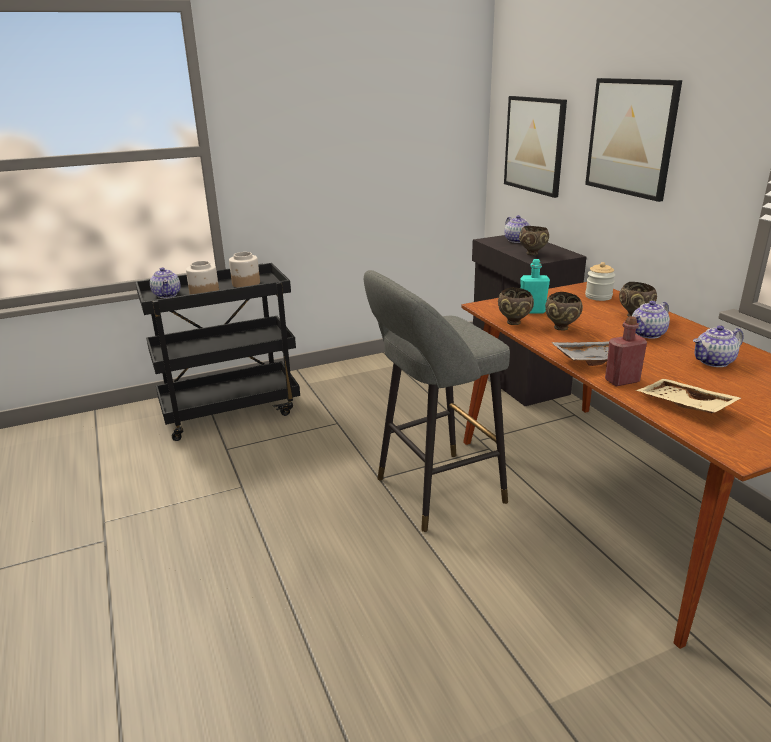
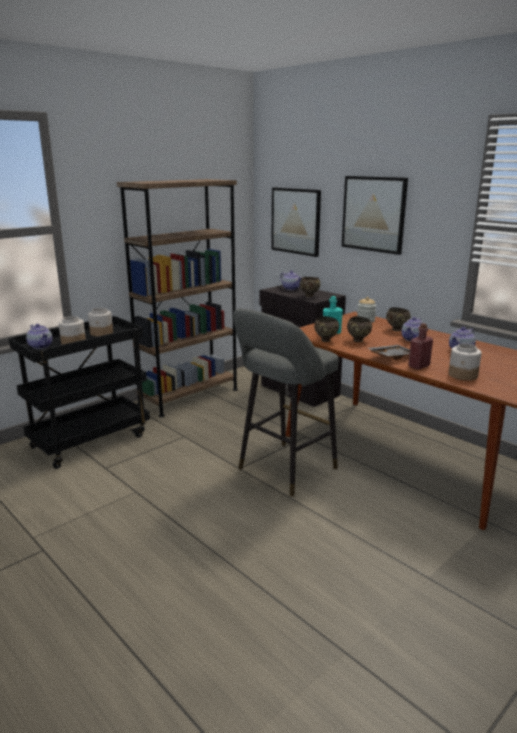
camera: 20 degrees left, 5 degrees down
(372, 370) = (189, 396): none -> brown bookcase
(683, 406) = (463, 375): beige tray -> jar

